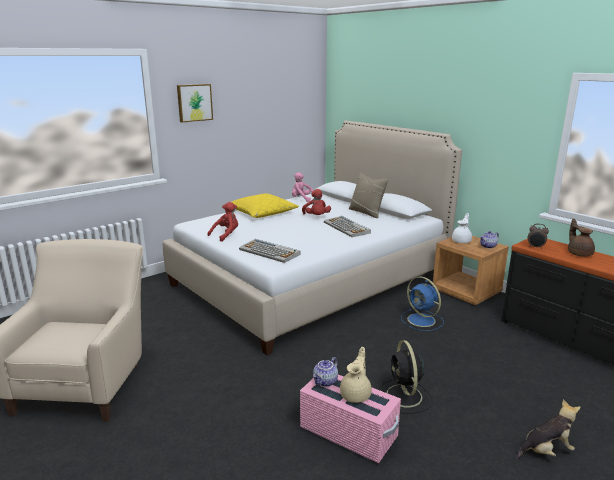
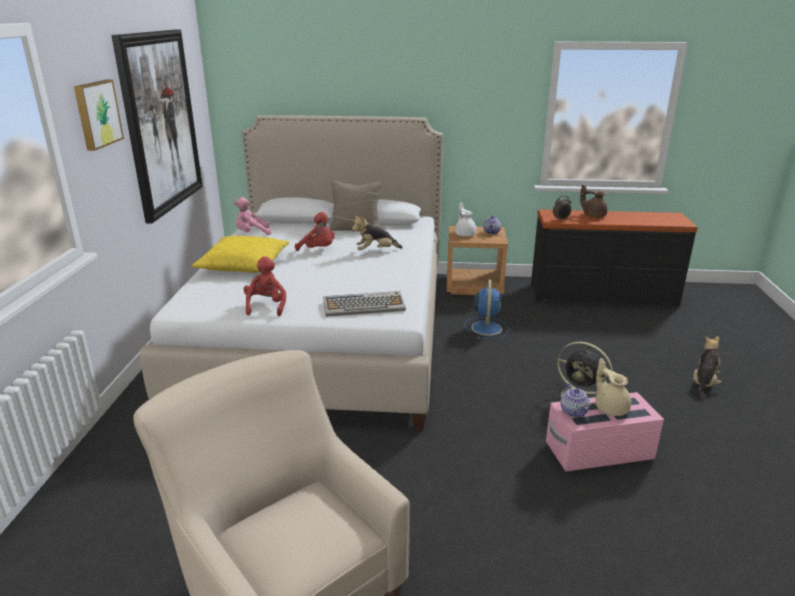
camera: 45 degrees left, 5 degrees up
(261, 115) = (160, 122): none -> picture
(347, 227) = (375, 251): keyboard -> plush toy
(422, 320) = (486, 327): blue fan -> blue fan turned 90 degrees counterclockwise

